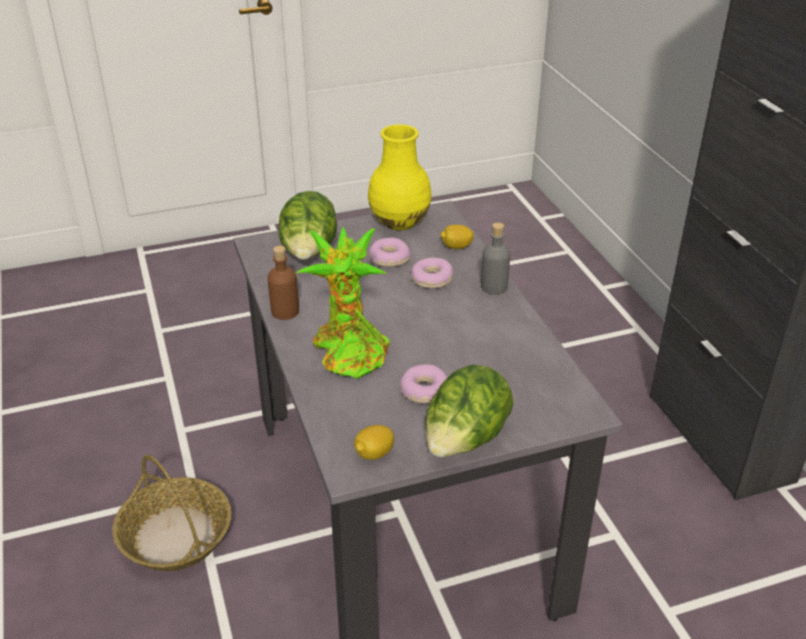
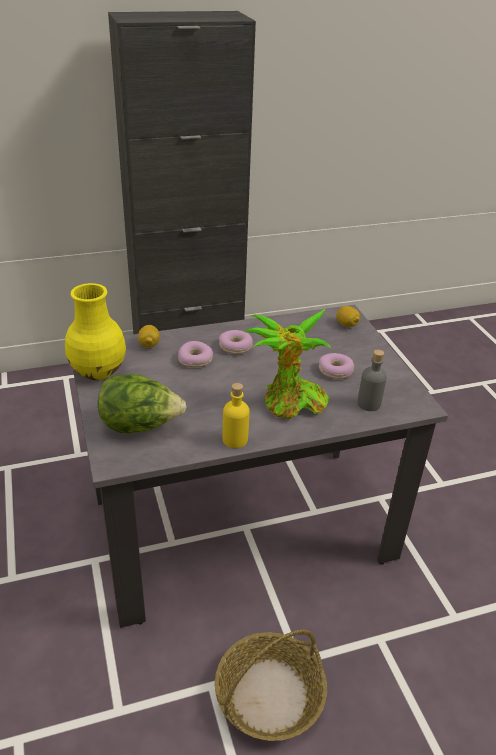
camera: 90 degrees left, 0 degrees up
(285, 311) = (235, 440): brown bottle -> yellow bottle
(374, 454) = (404, 395): lemon -> lemon (347, 325)
(389, 259) = (160, 379): donut -> donut (235, 347)
(465, 441) = (383, 358): lettuce -> none
(494, 287) = (210, 333): grey bottle -> grey bottle (369, 404)

